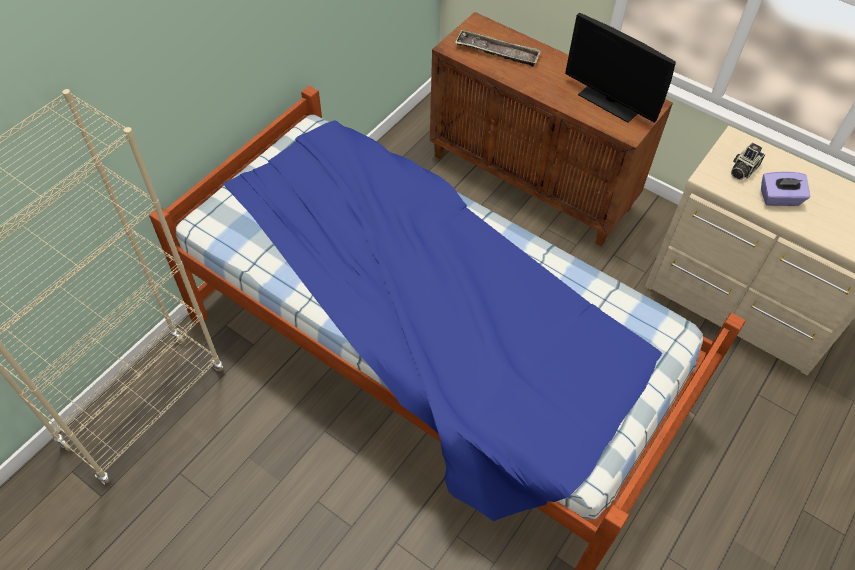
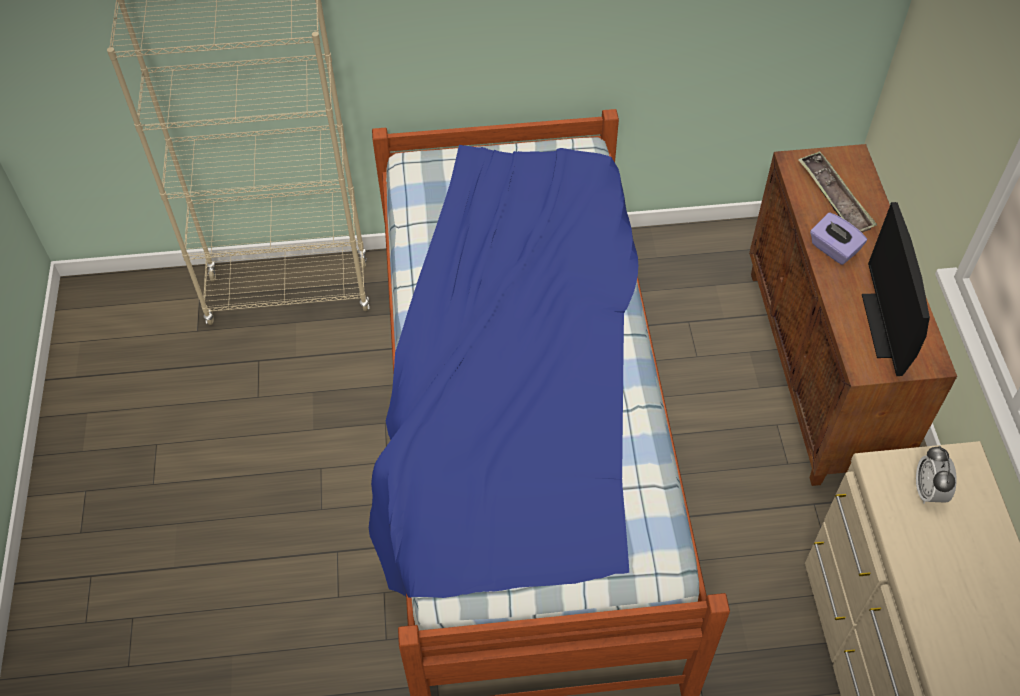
camera: 50 degrees right, 0 degrees up
(742, 170) = (928, 491): camera -> alarm clock
(779, 198) = (929, 548): purple tissue box -> purple tissue box (833, 249)

